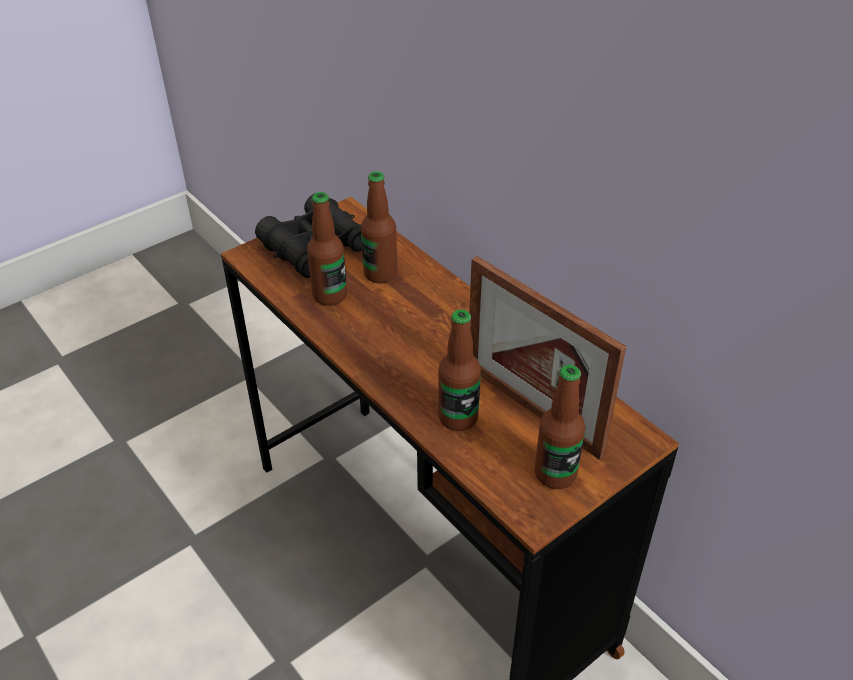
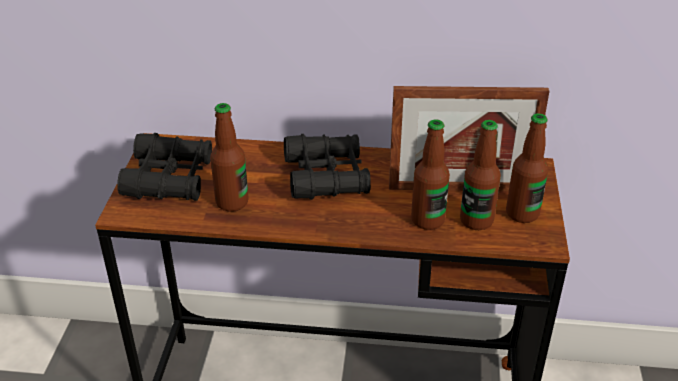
camera: 45 degrees left, 5 degrees down
(380, 274) = (247, 169): bottle -> bottle (476, 220)
(432, 320) = (326, 176): none -> black binoculars

